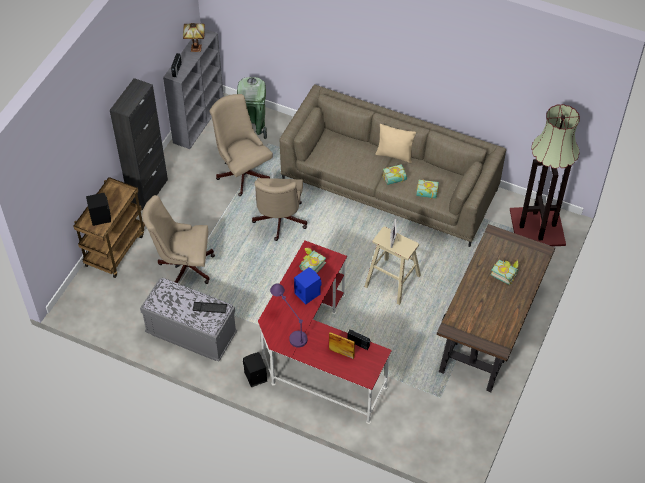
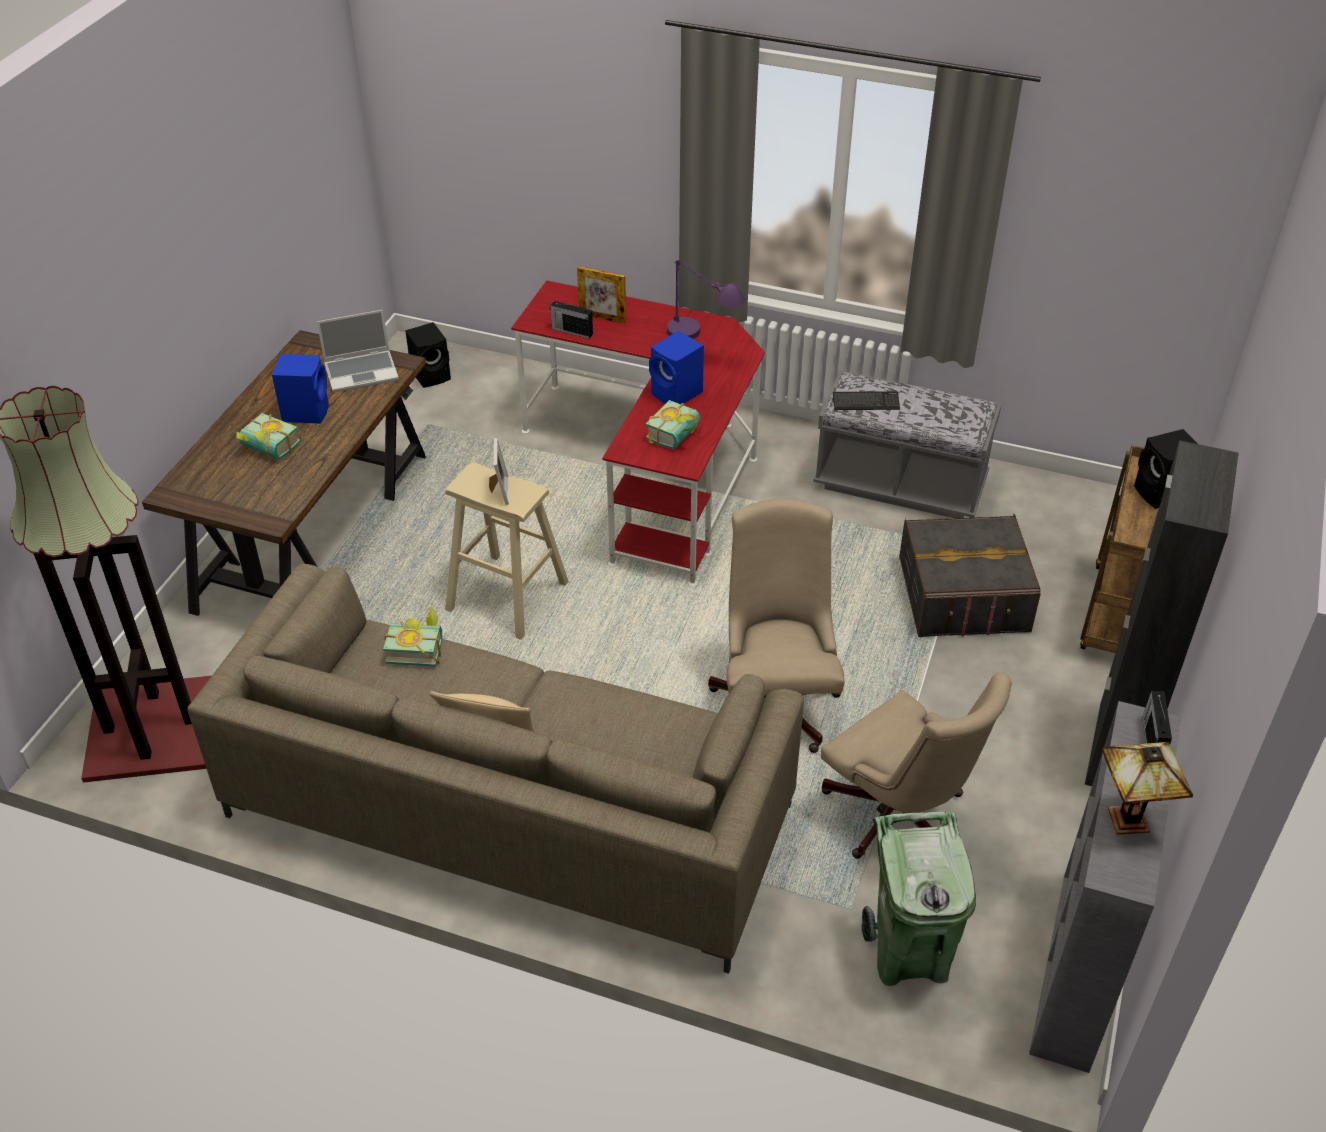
camera: 175 degrees right, 10 degrees down
(183, 266) = (963, 595): beige office chair -> grey storage box
(254, 377) = (763, 432): black speaker -> black speaker (432, 375)
(395, 180) = (493, 678): book -> none
(468, 323) = (362, 372): none -> laptop
(491, 297) = (306, 411): none -> blue speaker

